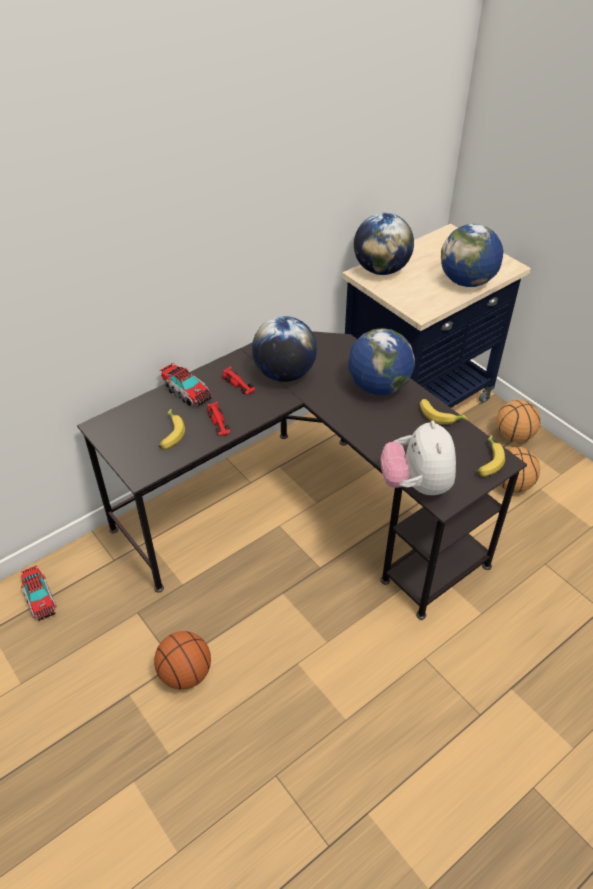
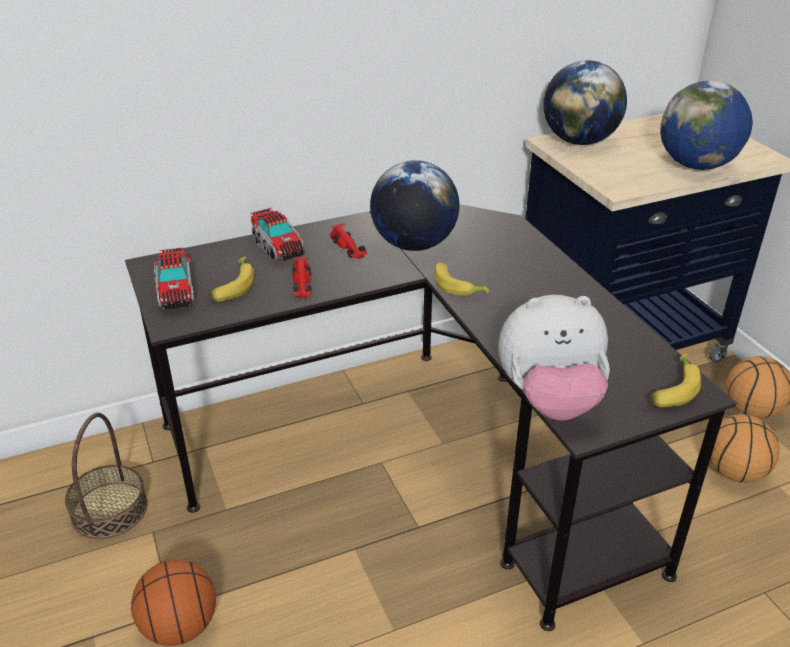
camera: 15 degrees right, 10 degrees down
(40, 599) = (42, 489): toy truck -> toy truck (175, 290)
(98, 603) = (109, 509): none -> basket
(378, 387) = (537, 276): globe -> none
(416, 485) = (549, 400): plush toy -> plush toy turned 105 degrees counterclockwise
(440, 415) = (616, 321): banana -> banana (458, 286)

